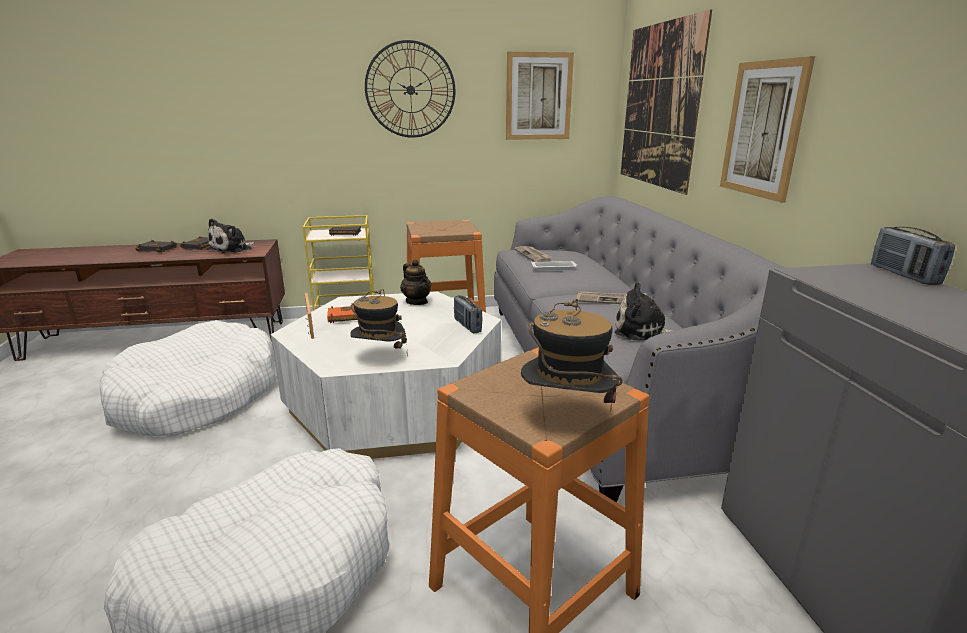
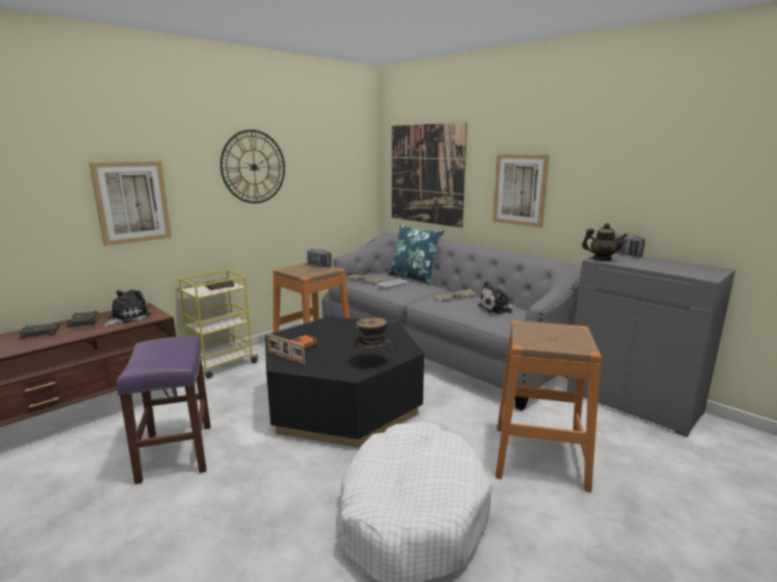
camera: 35 degrees left, 5 degrees down
(198, 396) = (175, 452): white dog bed -> purple stool
(232, 249) = (126, 317): plush toy -> plush toy turned 150 degrees counterclockwise
(395, 404) = (343, 403): white coffee table -> black coffee table
(417, 302) = (329, 325): teapot -> teapot (601, 259)
(467, 326) = (388, 331): radio -> radio (319, 266)
(538, 96) = (336, 168): picture -> picture (132, 202)
(566, 416) = (580, 342): hat -> none
(606, 264) = (414, 278): none -> blue pillow

